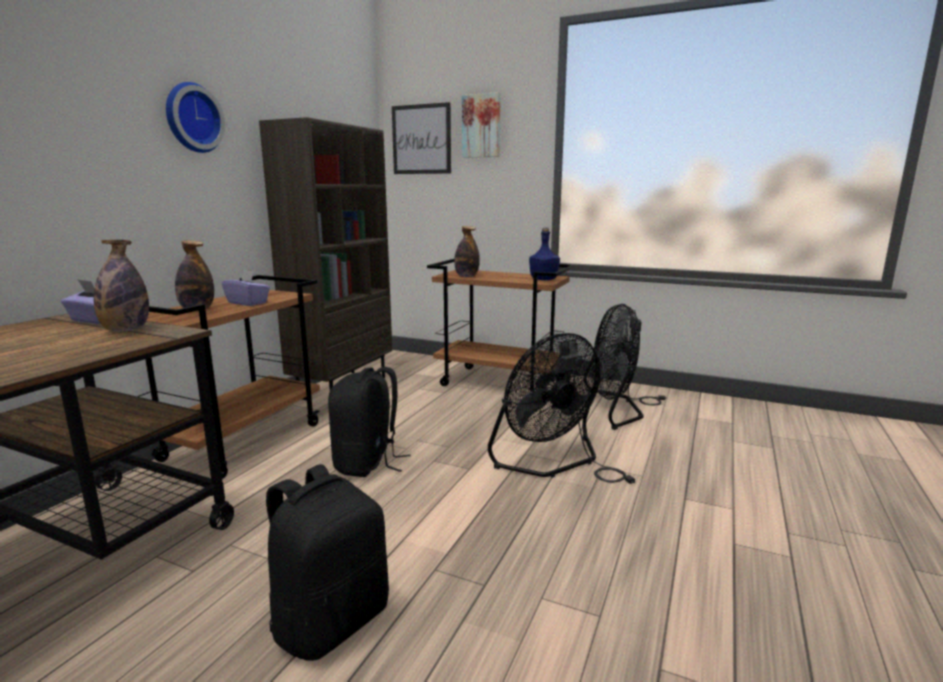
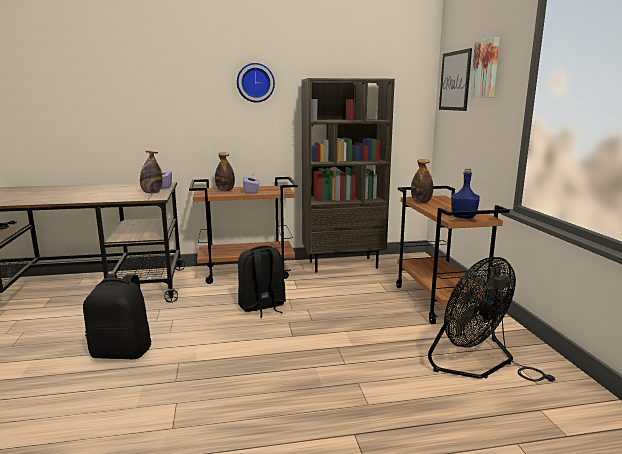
camera: 55 degrees right, 0 degrees up
(562, 461) = (345, 364): black fan -> none

